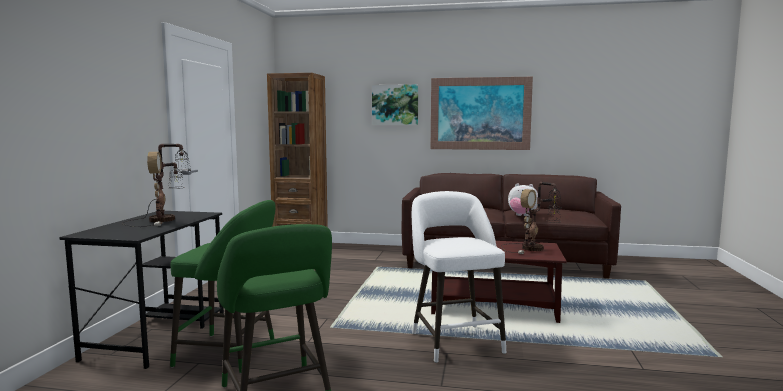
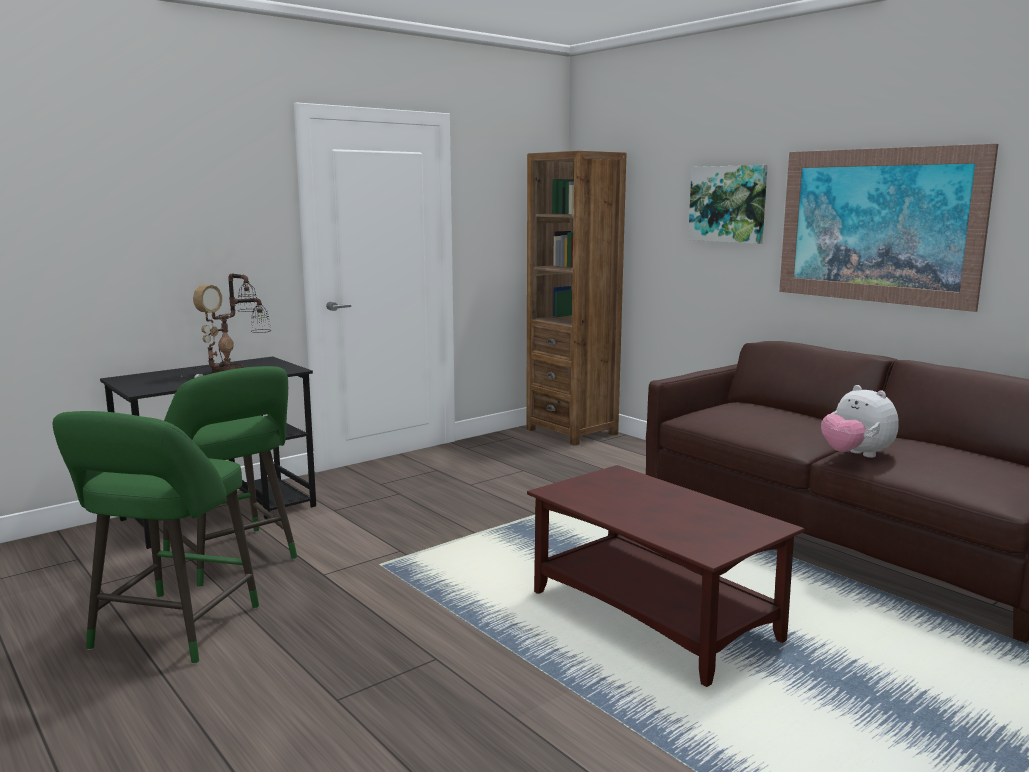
camera: 40 degrees right, 5 degrees up
(454, 341) = (481, 645): white stool -> none
(534, 248) = (723, 527): table lamp -> none

